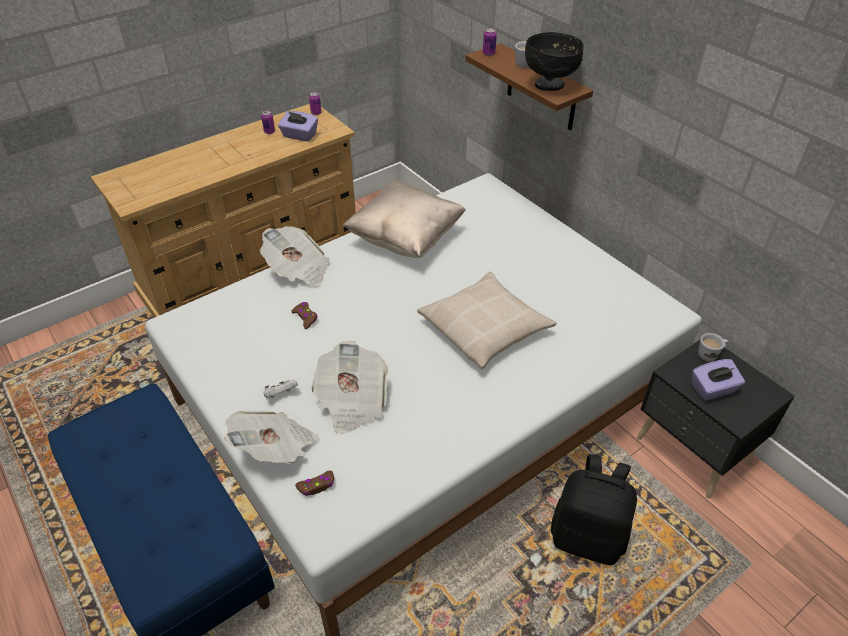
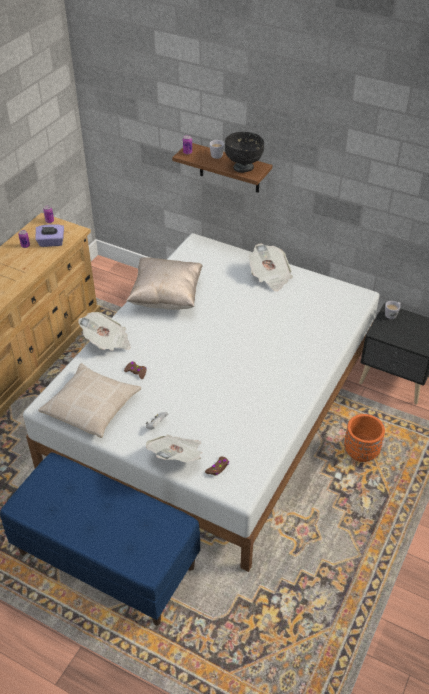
camera: 25 degrees left, 0 degrees up
(351, 401) = (204, 413): newspaper -> newspaper (270, 277)
(485, 328) = (257, 340): beige pillow -> beige pillow (92, 406)
(588, 537) = (361, 452): black backpack -> orange planter
(713, 389) = (403, 334): purple tissue box -> none

